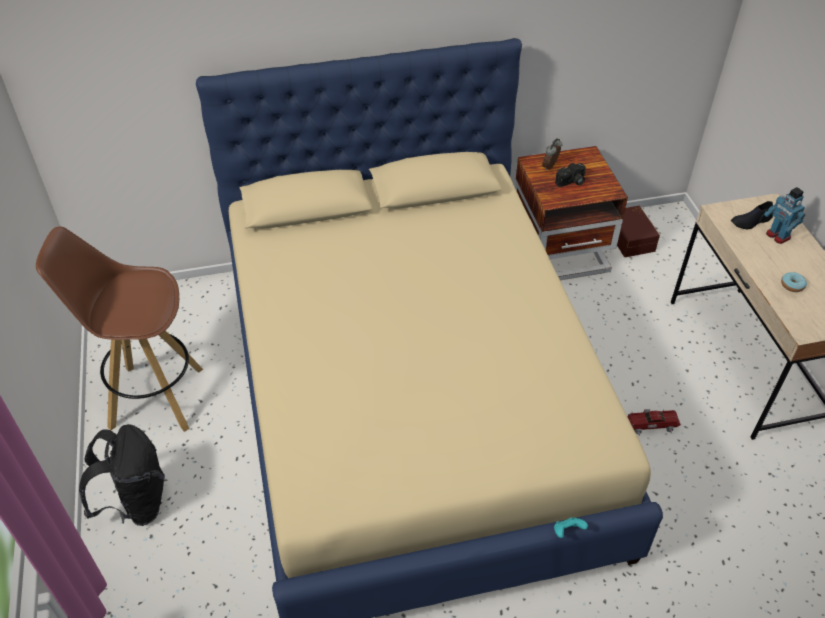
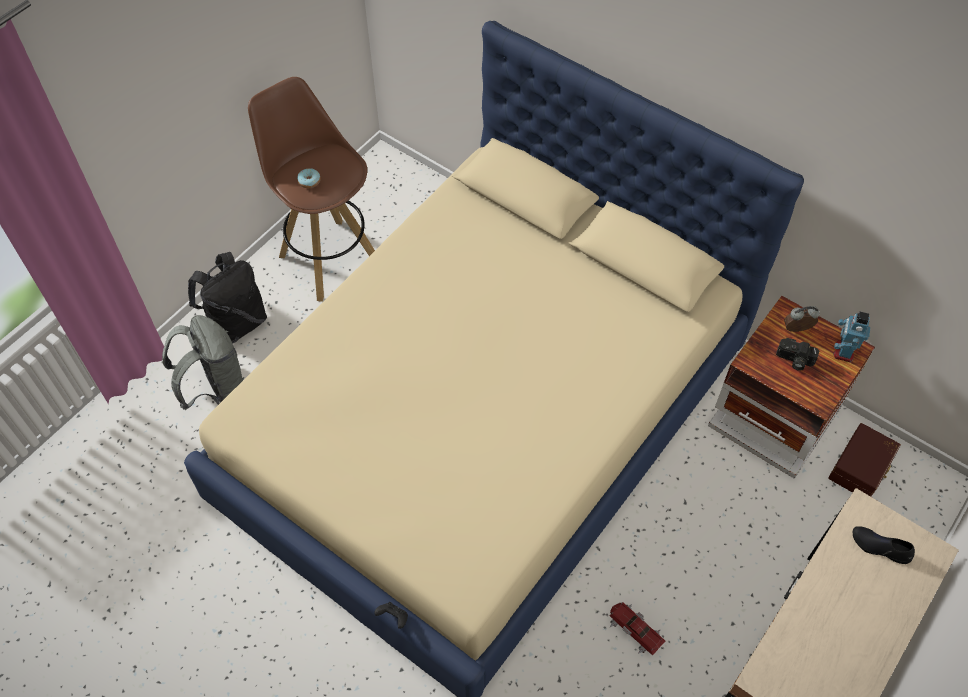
camera: 50 degrees right, 10 degrees up
(181, 561) = (215, 388): none -> grey backpack
(567, 531) = (393, 617): turquoise game controller -> black game controller
(777, 236) = (883, 584): toy robot -> toy robot (843, 351)
(792, 285) = (818, 635): donut -> donut (309, 181)

